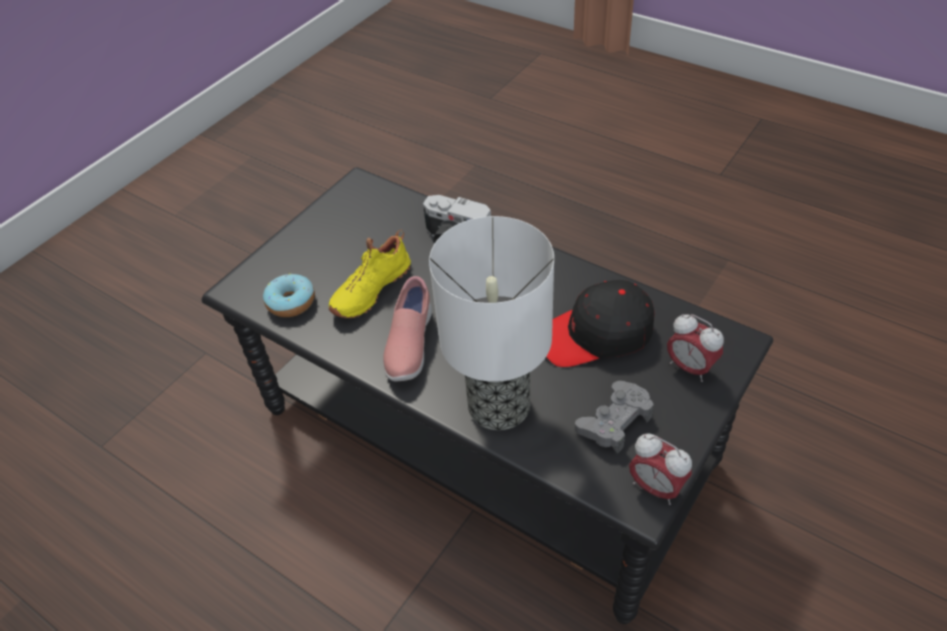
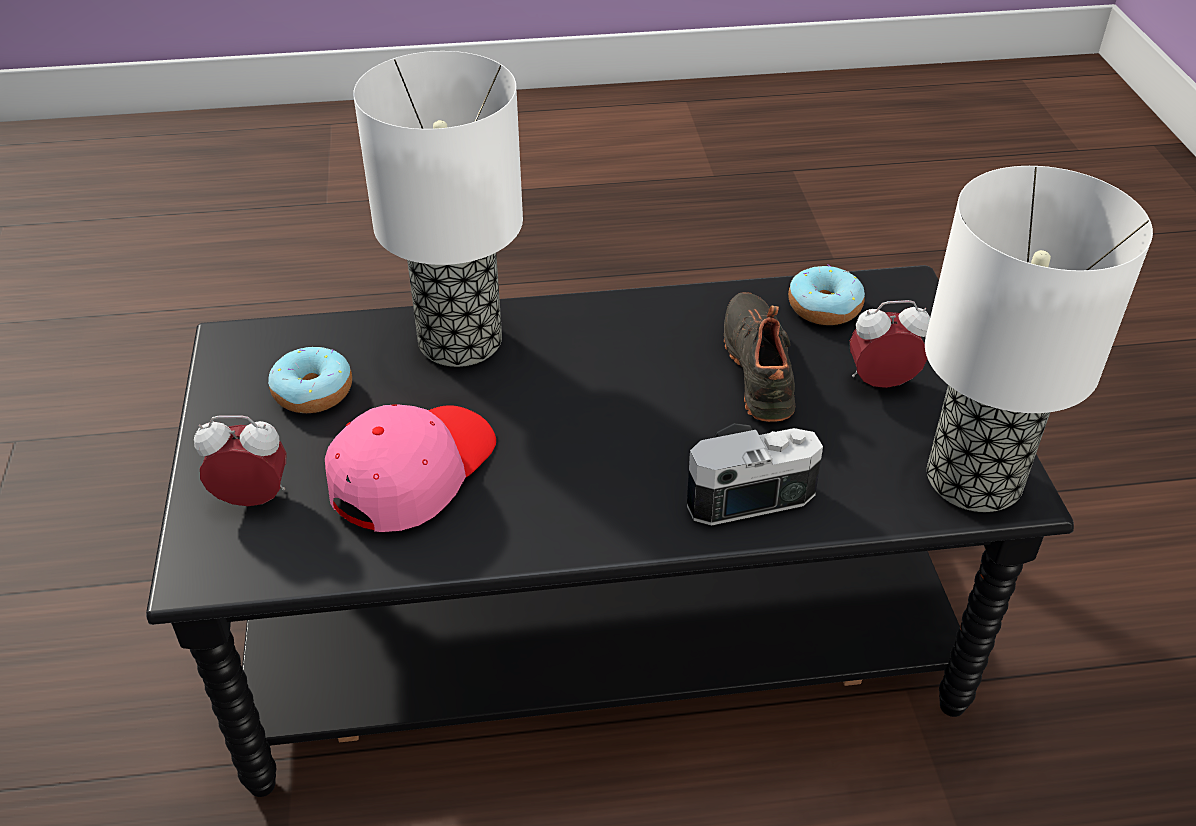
camera: 135 degrees right, 5 degrees down
(364, 194) = (976, 481): none -> table lamp
(370, 289) = (761, 368): yellow shoe -> black shoe
(409, 345) = (629, 340): pink shoe -> none
(596, 335) = (412, 472): black cap -> pink cap
(614, 421) = (313, 392): grey game controller -> donut
(655, 487) = (225, 359): alarm clock -> alarm clock (881, 383)

